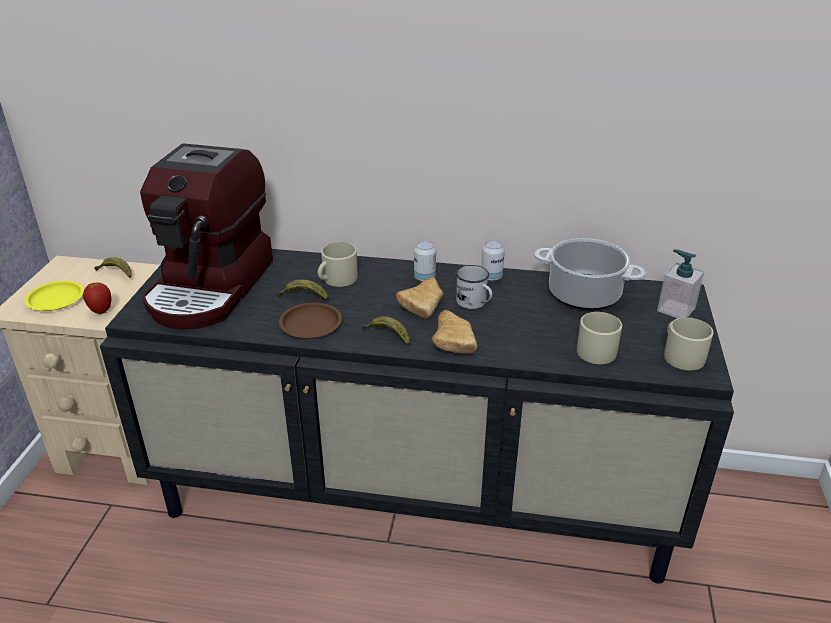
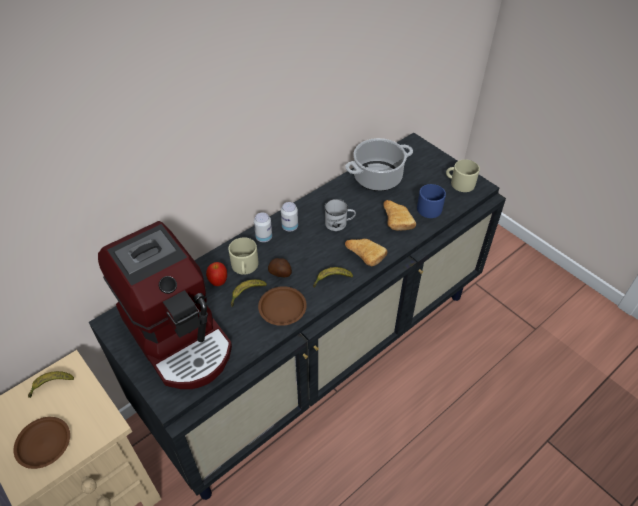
camera: 50 degrees left, 15 degrees up
(56, 299) = (44, 443): yellow plate -> brown plate
(101, 311) = (98, 419): apple -> apple (218, 282)
(355, 302) = (280, 273): none -> potato
(424, 304) = (316, 244): bread -> bread (396, 219)
(491, 277) = (321, 199): can -> can (264, 237)
(600, 350) = (429, 206): beige mug -> blue mug
(675, 309) = (424, 157): soap dispenser -> none

